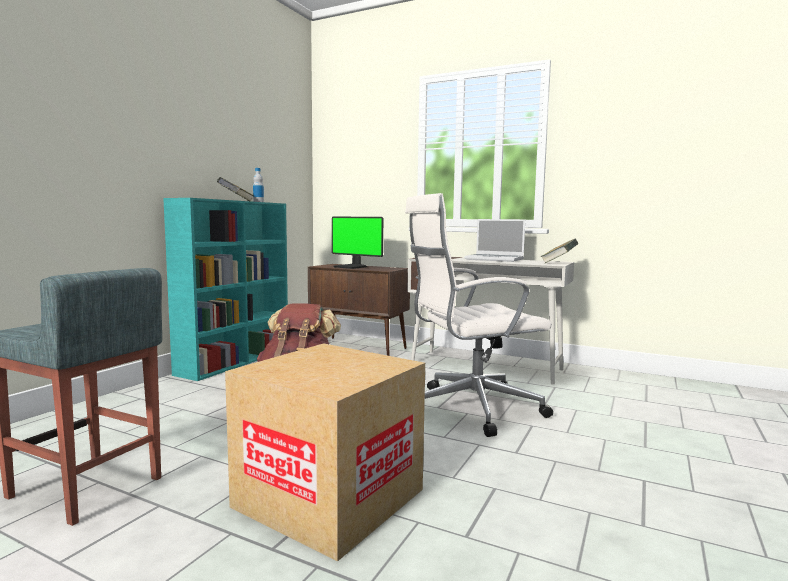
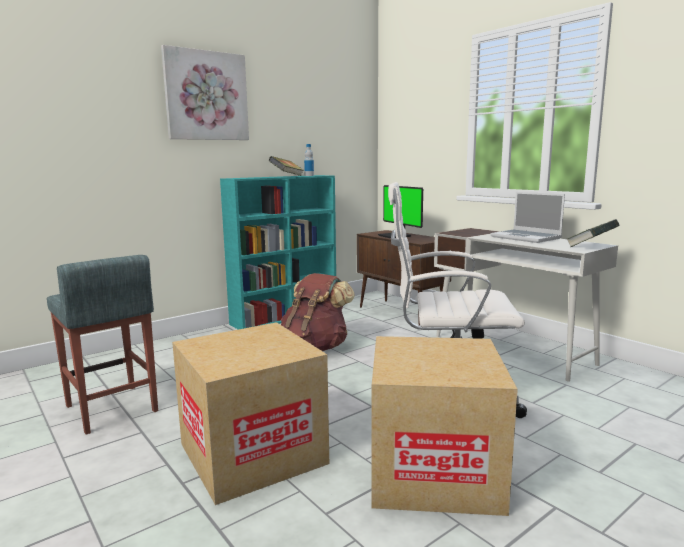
camera: 25 degrees right, 5 degrees up
(148, 99) = (206, 96): none -> picture
(524, 474) = (434, 471): none -> cardboard box

